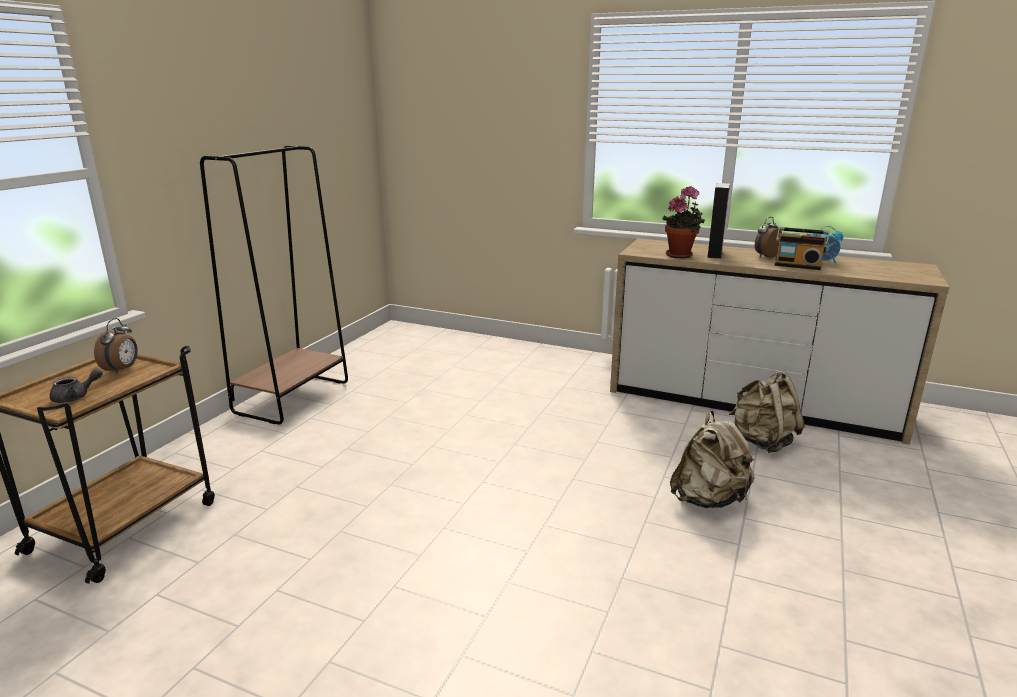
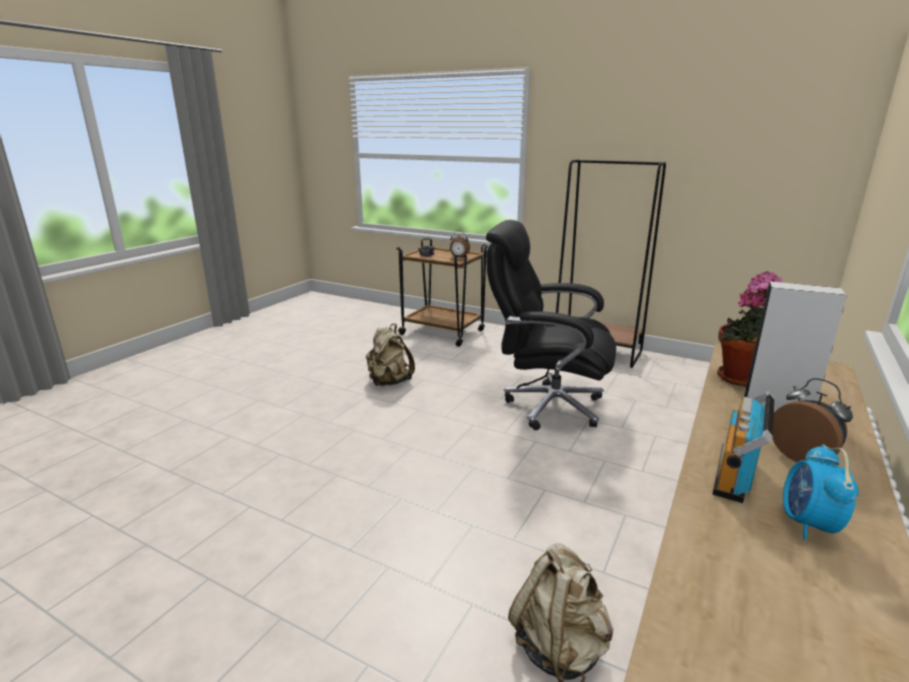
camera: 95 degrees right, 0 degrees up
(436, 434) = (547, 406): none -> black office chair
(708, 499) = (424, 548): beige backpack -> beige backpack (389, 382)

